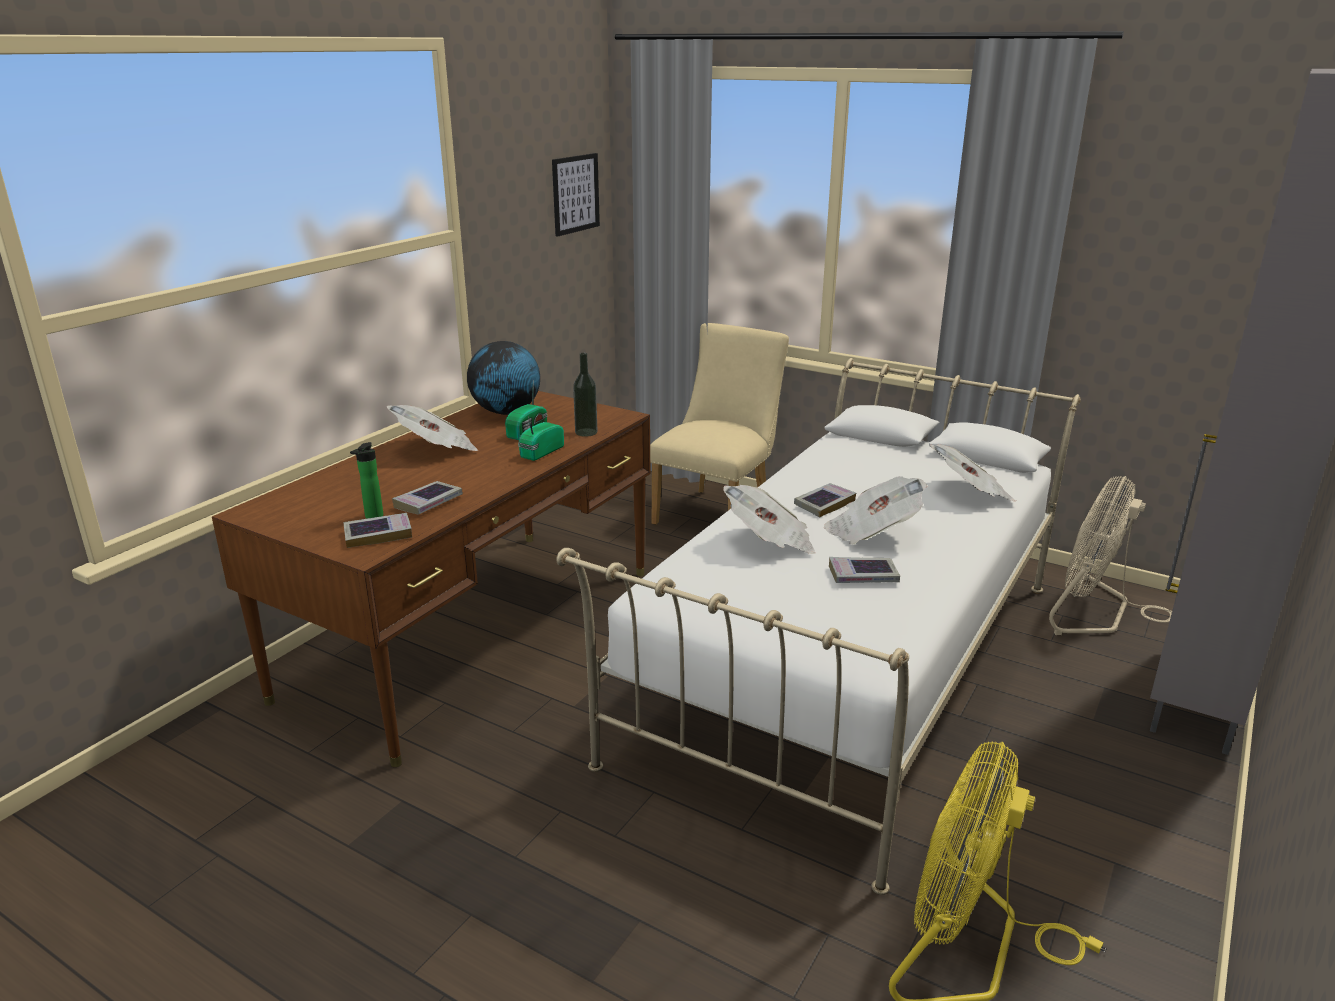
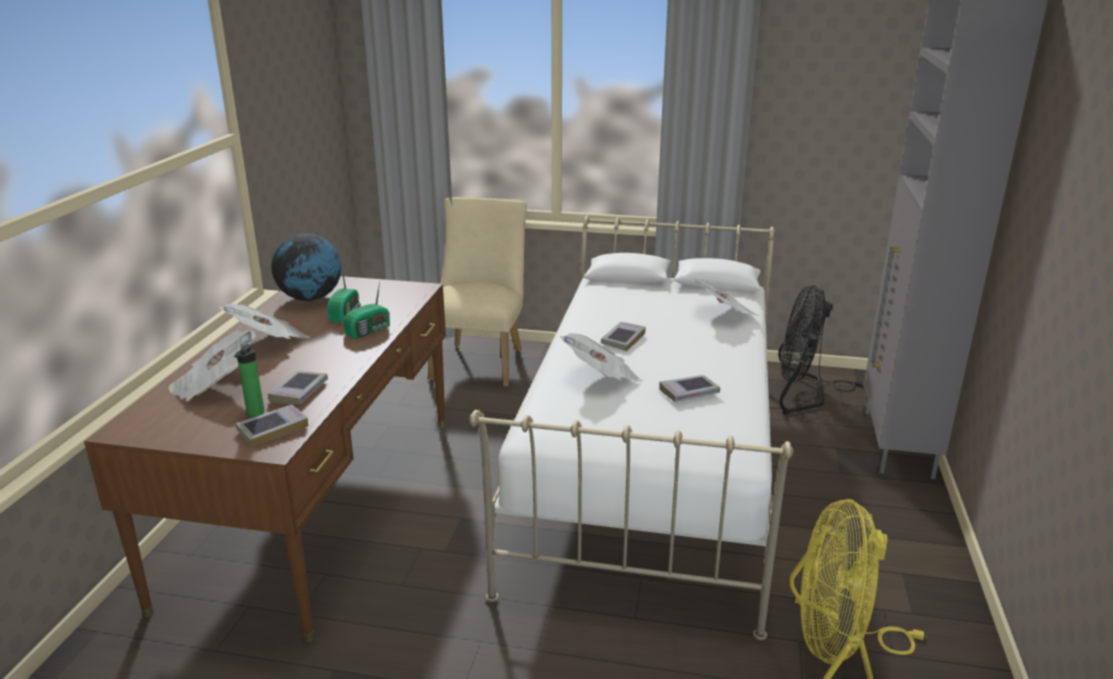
camera: 20 degrees left, 0 degrees up
(540, 452) = (369, 331): radio -> radio turned 150 degrees counterclockwise
(575, 194) = (318, 91): picture -> none
(586, 432) = (398, 307): bottle -> none
(872, 532) = (673, 356): newspaper -> newspaper (215, 386)
(1100, 610) = (805, 390): beige fan -> black fan

